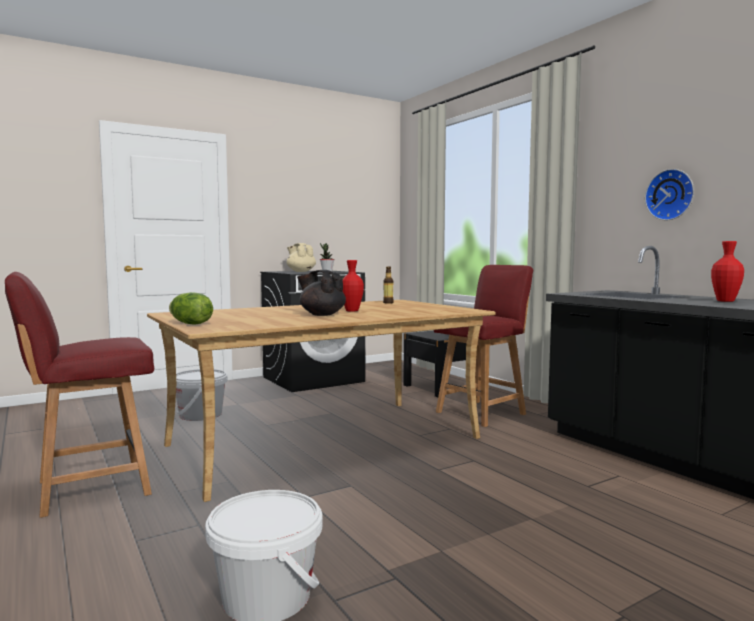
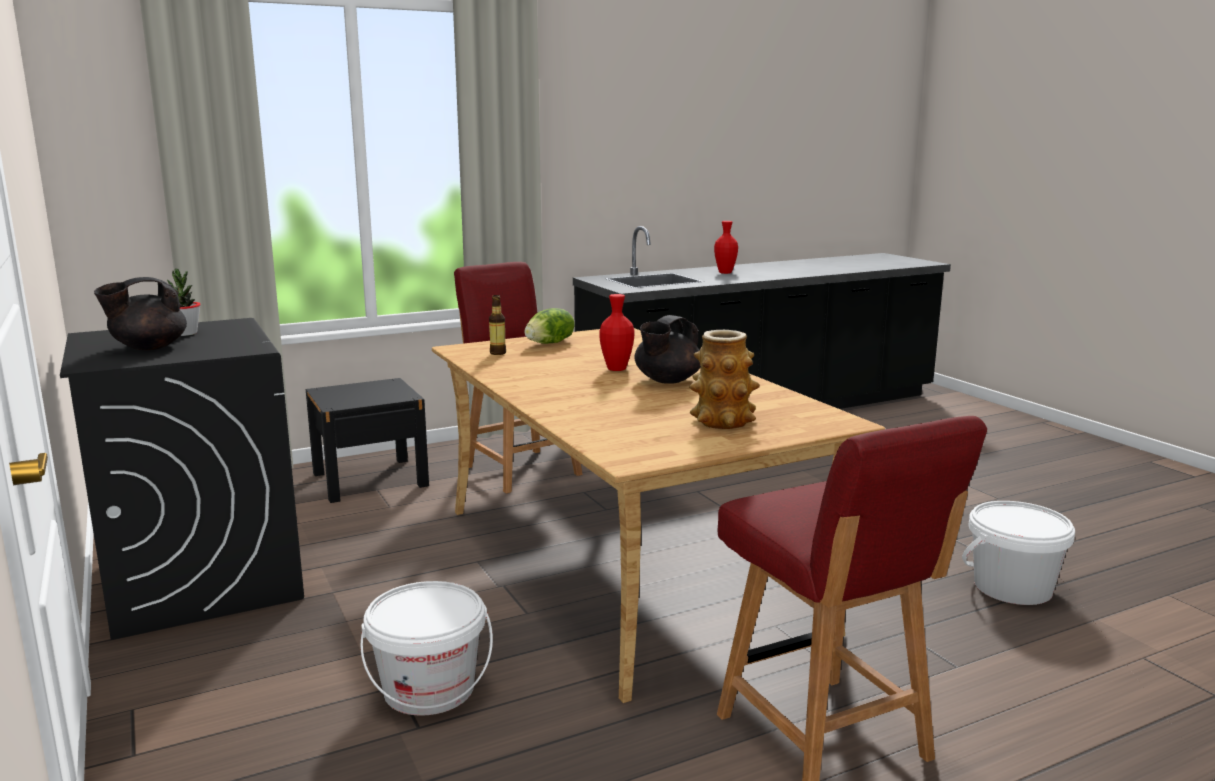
camera: 85 degrees left, 10 degrees up
(190, 324) = (788, 433): lettuce -> lettuce (550, 343)
(223, 319) = (722, 421): none -> vase
(301, 271) = (148, 347): beige teapot -> black teapot
(671, 195) = (625, 169): wall clock -> none

